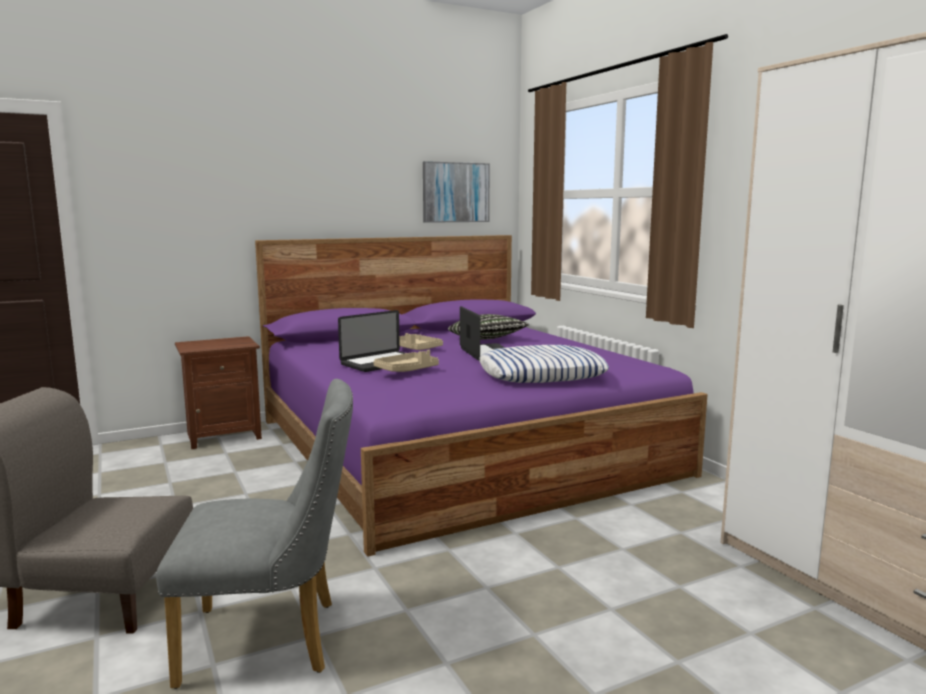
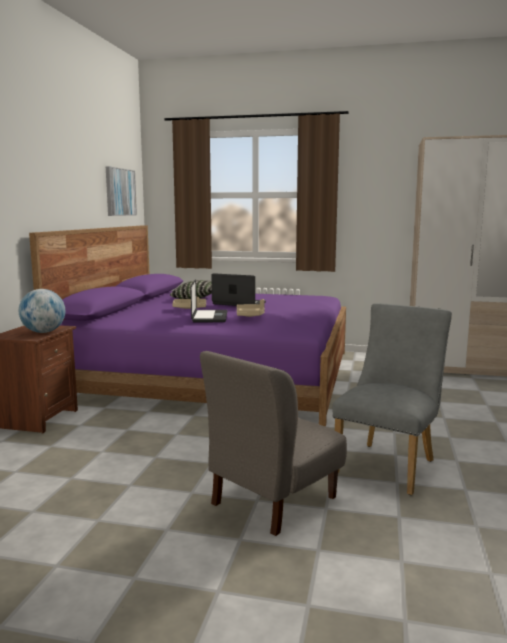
camera: 50 degrees left, 0 degrees up
(217, 346) = (44, 332): none -> globe
(542, 374) = (300, 306): pillow -> none

